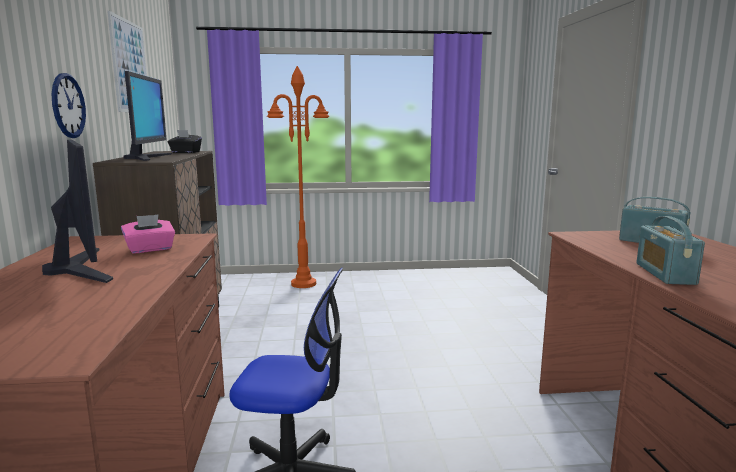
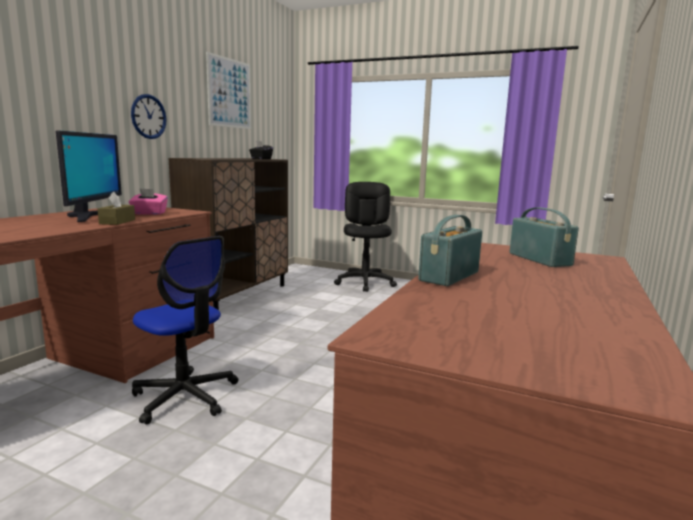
camera: 30 degrees right, 0 degrees up
(147, 158) = (214, 158): monitor -> none
(157, 271) = (117, 222): none -> brown tissue box
(304, 284) = (365, 283): orange floor lamp -> black office chair

